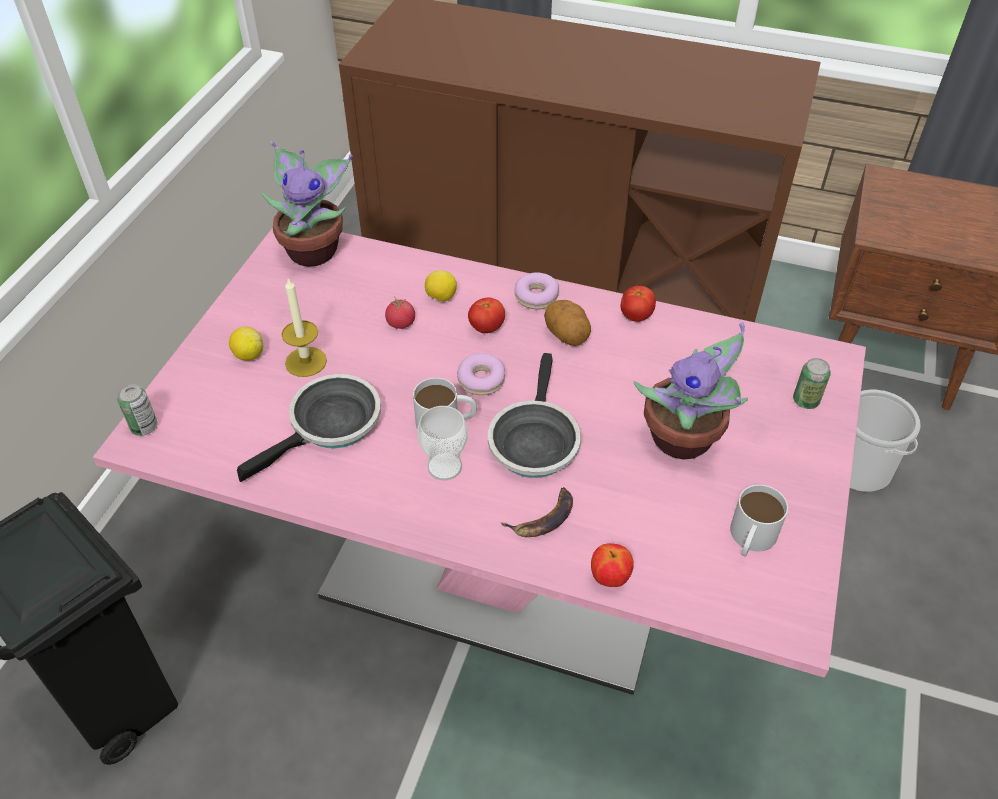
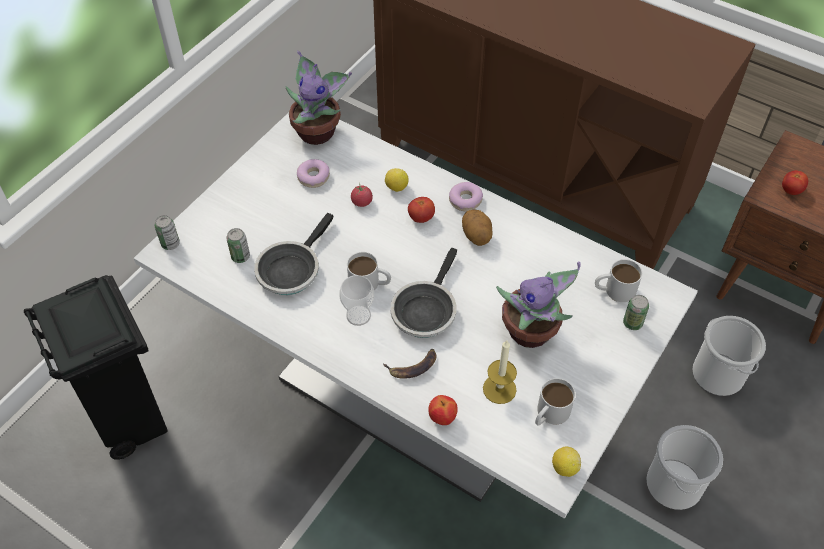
camera: 15 degrees right, 5 degrees up
(249, 355) = (251, 205): lemon -> lemon (564, 467)
(252, 424) = (240, 256): none -> can
(306, 362) = (288, 218): candle -> candle (499, 389)
(330, 426) = (291, 269): frying pan -> frying pan turned 150 degrees clockwise
(481, 380) = (404, 257): donut -> donut (313, 177)
(498, 571) = (411, 390): pink dining table -> white dining table
(636, 316) = (533, 231): tomato -> tomato (791, 190)
(765, 366) = (614, 290): none -> white mug
(861, 611) = (674, 484): none -> bucket

